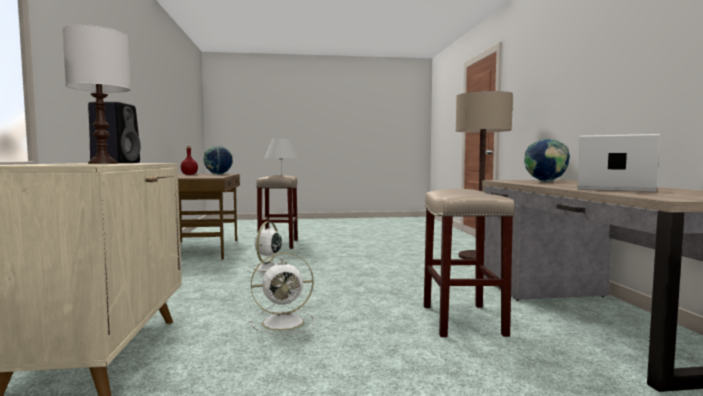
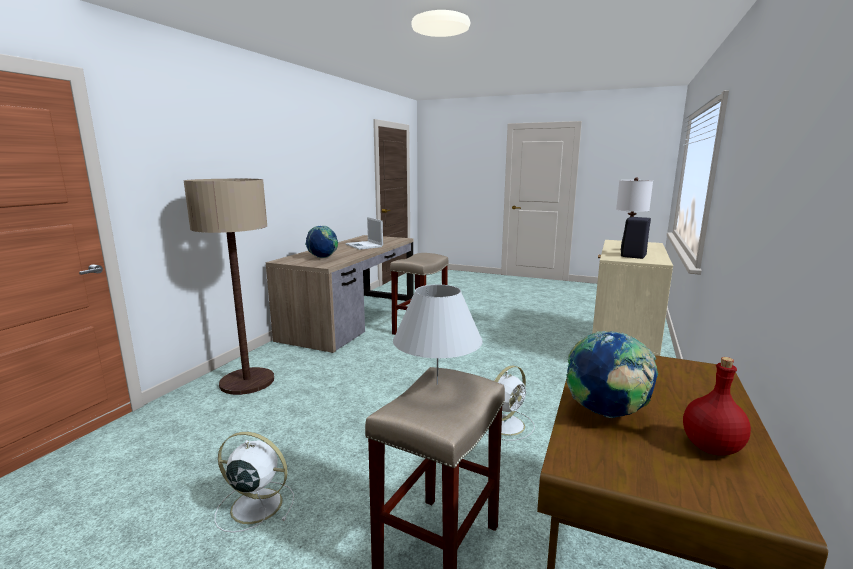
camera: 150 degrees left, 10 degrees up
(285, 322) = (519, 348): white fan -> white fan (254, 505)

